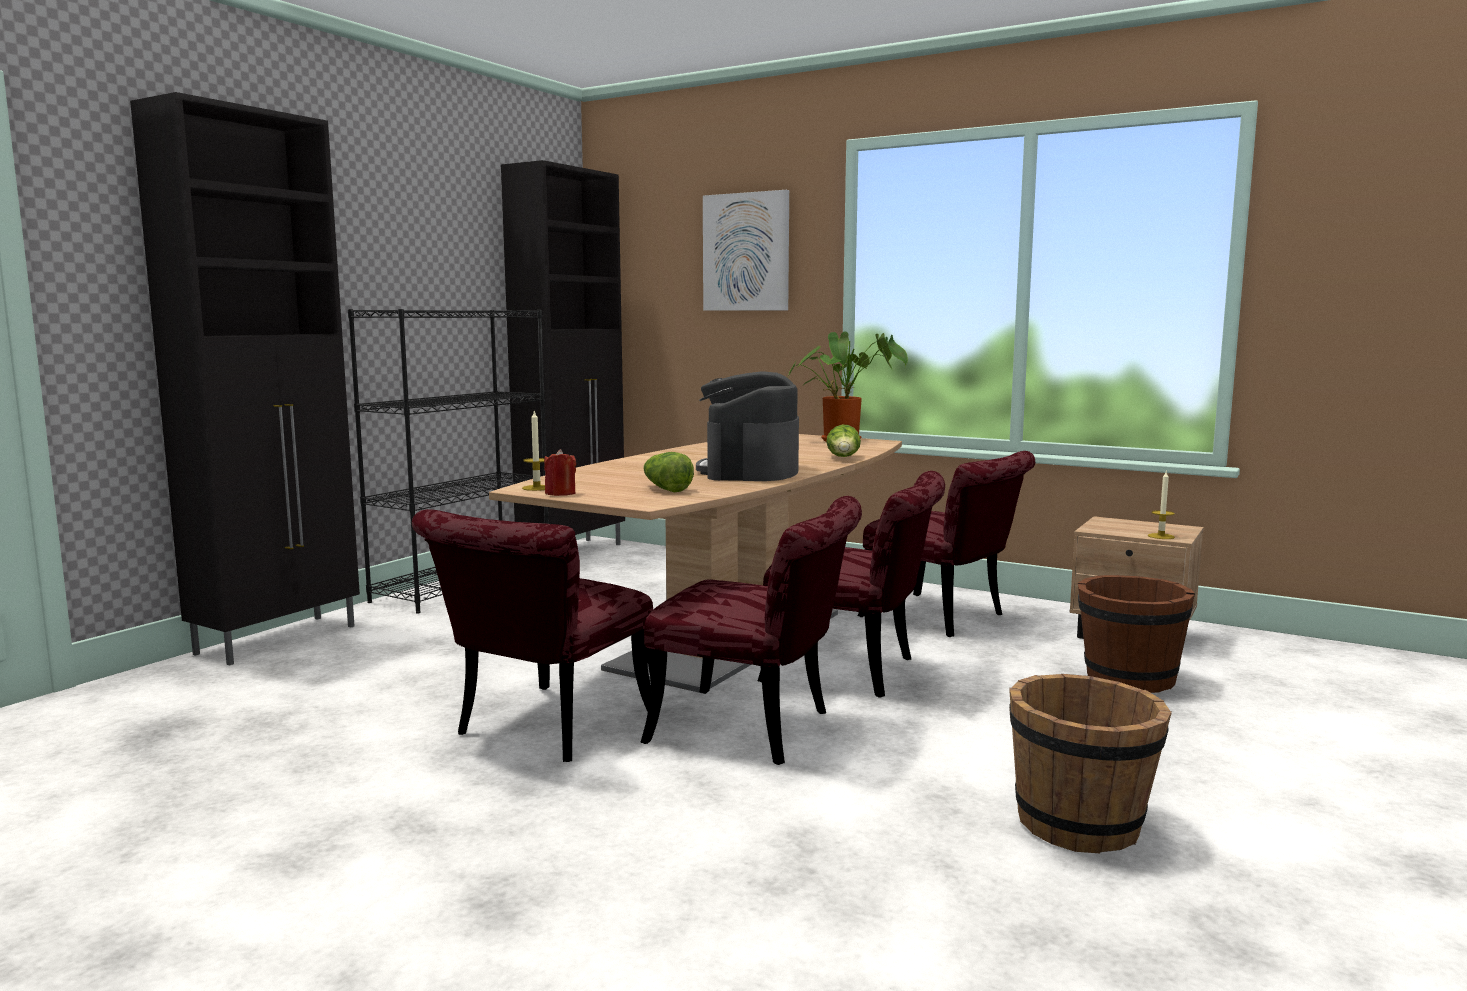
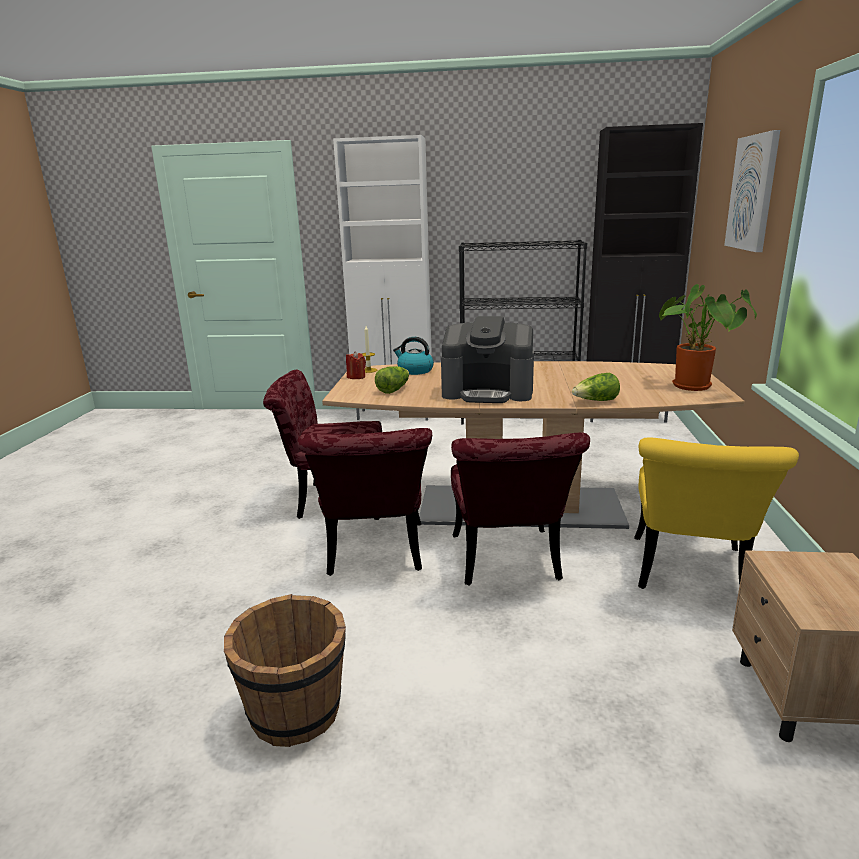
camera: 65 degrees right, 10 degrees up
(280, 639) = (395, 415): black cabinet -> white cabinet
(590, 477) = (414, 371): none -> kettle
(749, 471) = (488, 392): coffee machine -> coffee machine turned 150 degrees counterclockwise
(945, 618) = (689, 576): red chair -> yellow chair
(1128, 679) = (645, 709): brown bucket -> none
(1161, 536) = (805, 604): candle -> none

